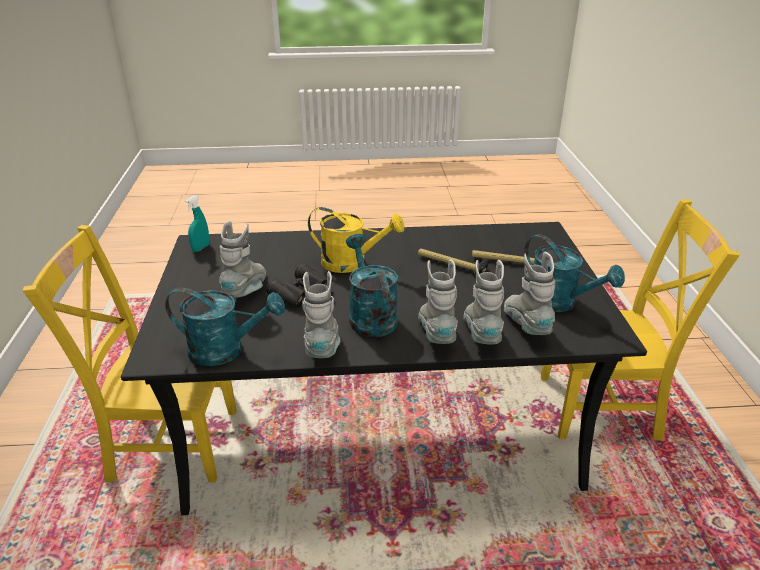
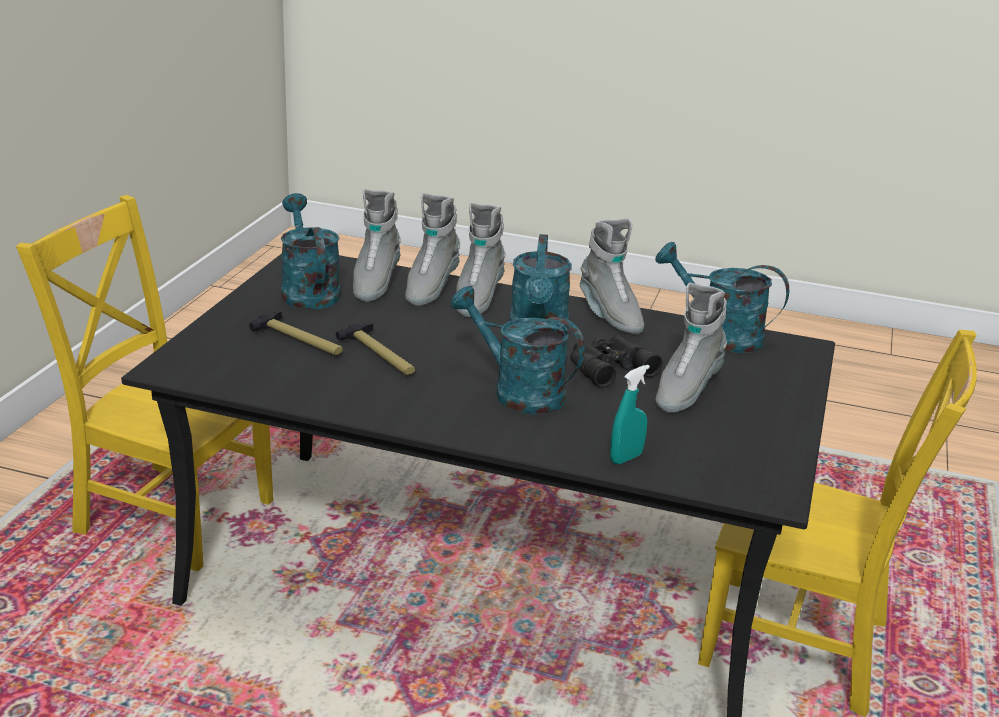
camera: 160 degrees left, 5 degrees down
(201, 248) = (759, 478): turquoise spray bottle -> turquoise spray bottle (626, 458)
(323, 346) = (609, 315): grey boot -> grey boot turned 45 degrees counterclockwise
(352, 263) = (517, 392): yellow watering can -> turquoise watering can

